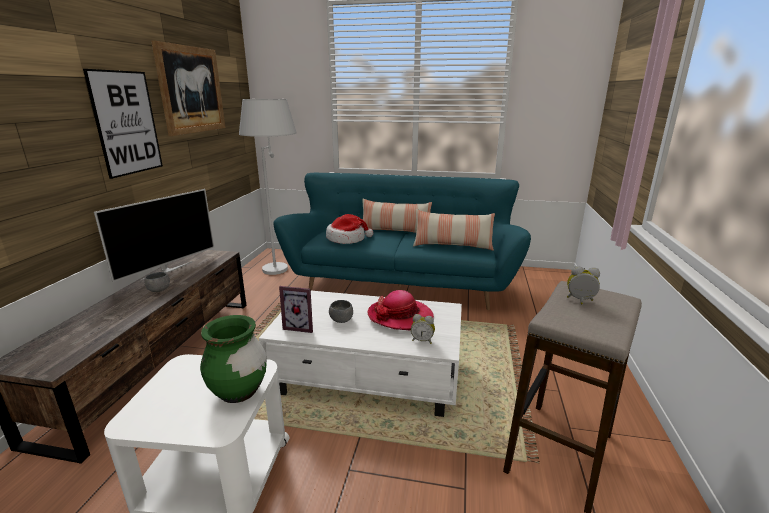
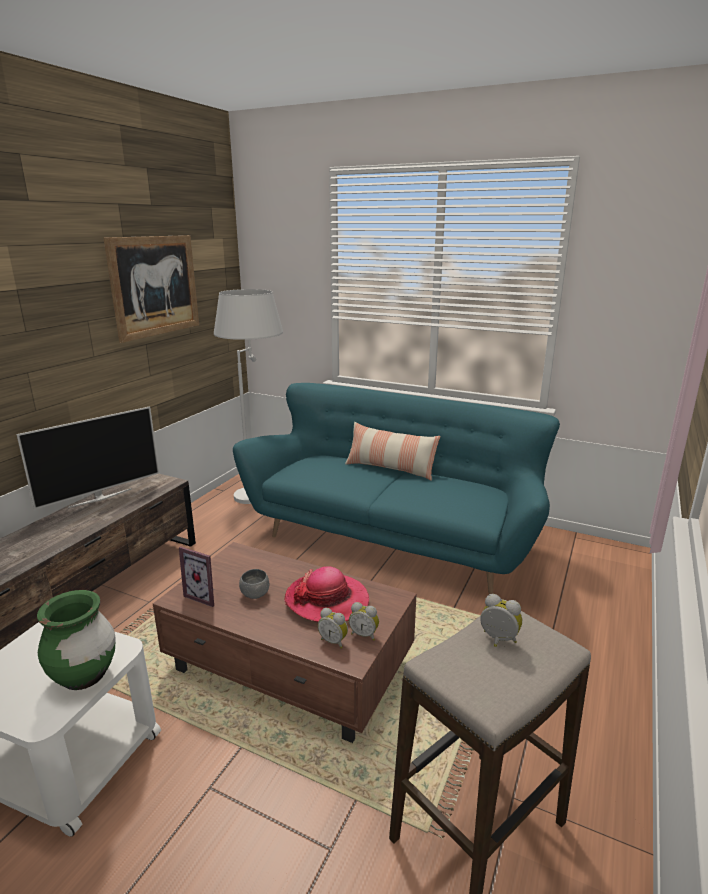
camera: 15 degrees right, 0 degrees up
(126, 123) = (65, 334): picture -> none
(159, 290) = (78, 524): grey bowl -> none
(347, 239) = (322, 475): hat -> none
(370, 376) = (291, 666): white coffee table -> brown coffee table
(441, 333) = (364, 634): none -> alarm clock
(452, 245) = (451, 501): pillow -> none

